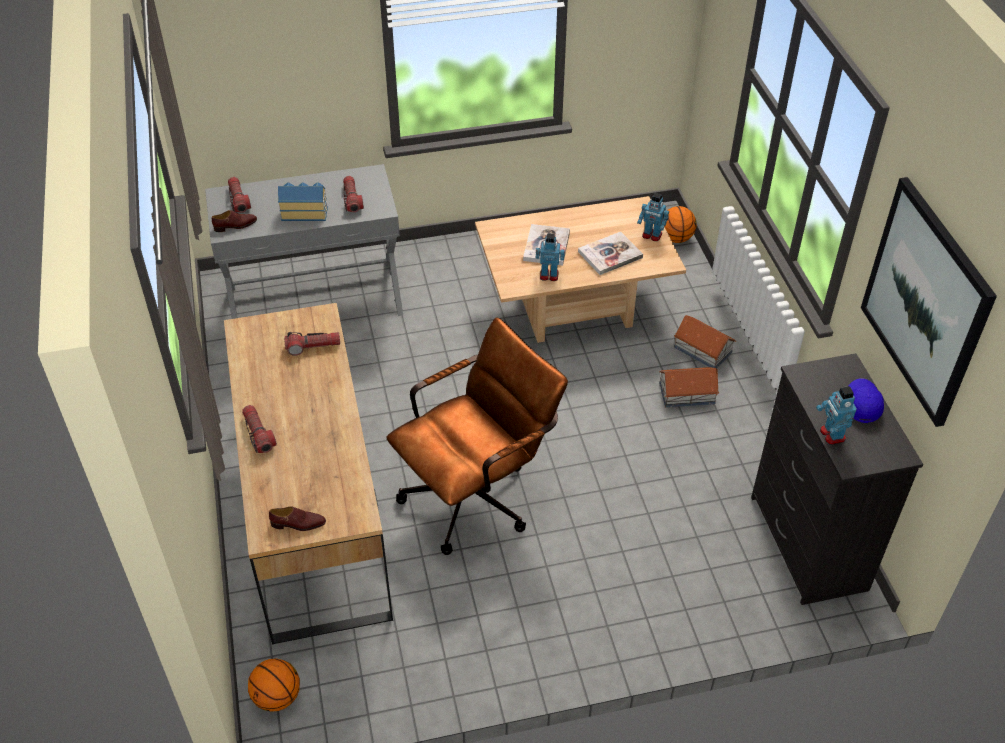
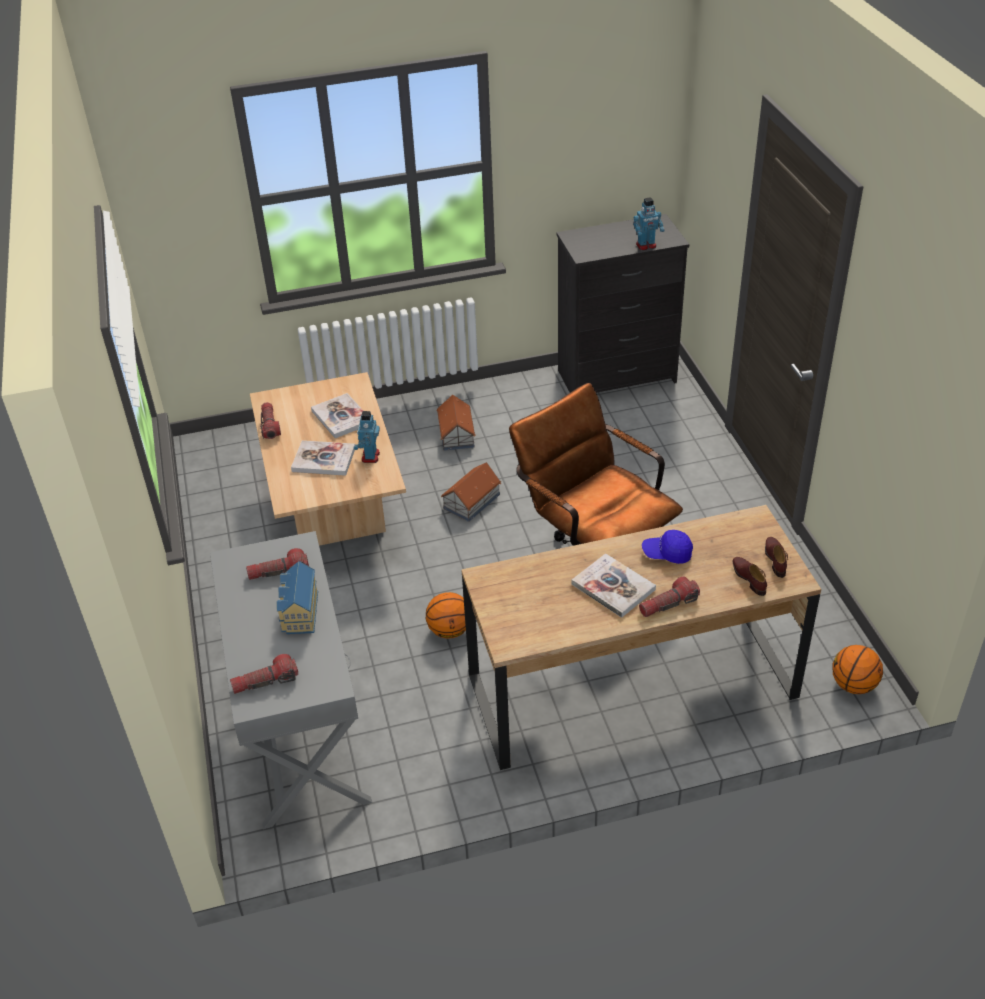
camera: 90 degrees left, 5 degrees down
(235, 225) = (320, 676): brown shoe -> brown shoe (749, 578)
(290, 398) = (613, 587): none -> book
(313, 347) = (534, 579): flashlight -> flashlight (270, 426)
(651, 235) = (314, 391): toy robot -> none
(676, 238) = (235, 437): basketball -> basketball (449, 631)
(702, 349) = (399, 423): toy house -> toy house (471, 501)
(862, 404) = (612, 232): blue cap -> blue cap (667, 553)
(925, 301) = (603, 127): picture -> none

